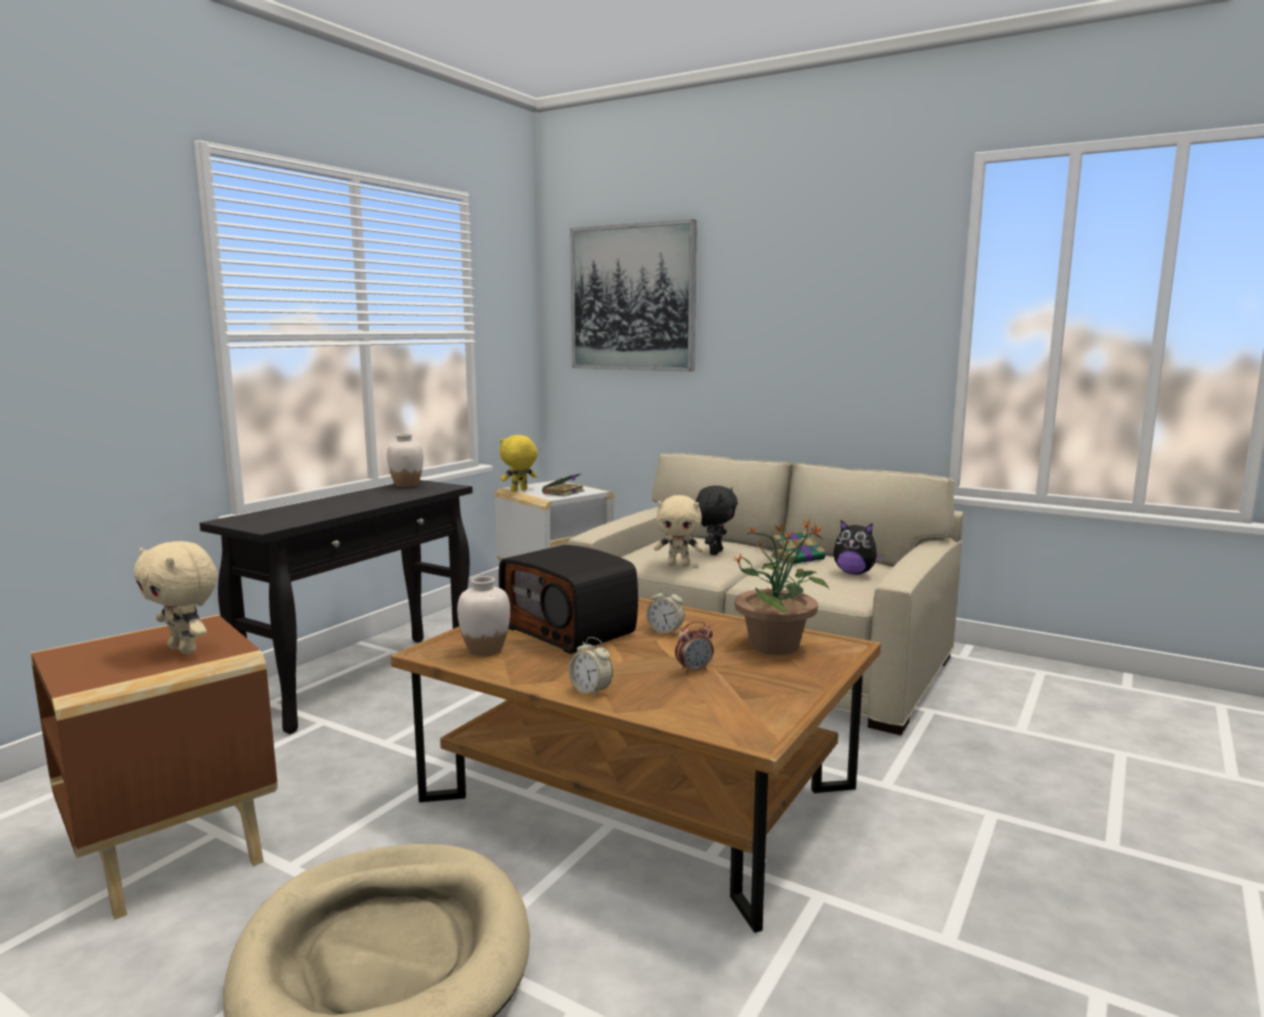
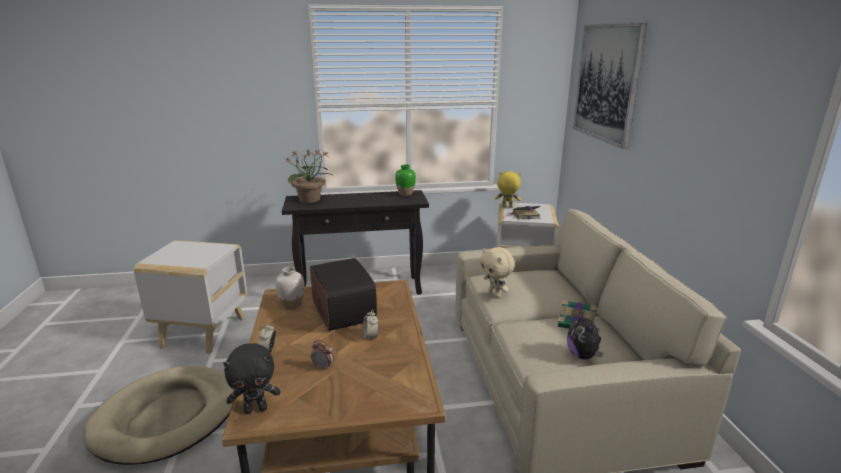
camera: 50 degrees right, 10 degrees up
(173, 851) = (203, 333): brown side table -> white side table
(185, 649) = (195, 258): beige plush toy -> none
(406, 485) = (405, 194): white vase -> green vase
(570, 630) = (342, 311): radio -> radio turned 150 degrees clockwise
(714, 552) = (535, 294): black plush toy -> black plush toy (256, 409)
(775, 645) = (392, 378): potted plant -> potted plant (310, 199)

